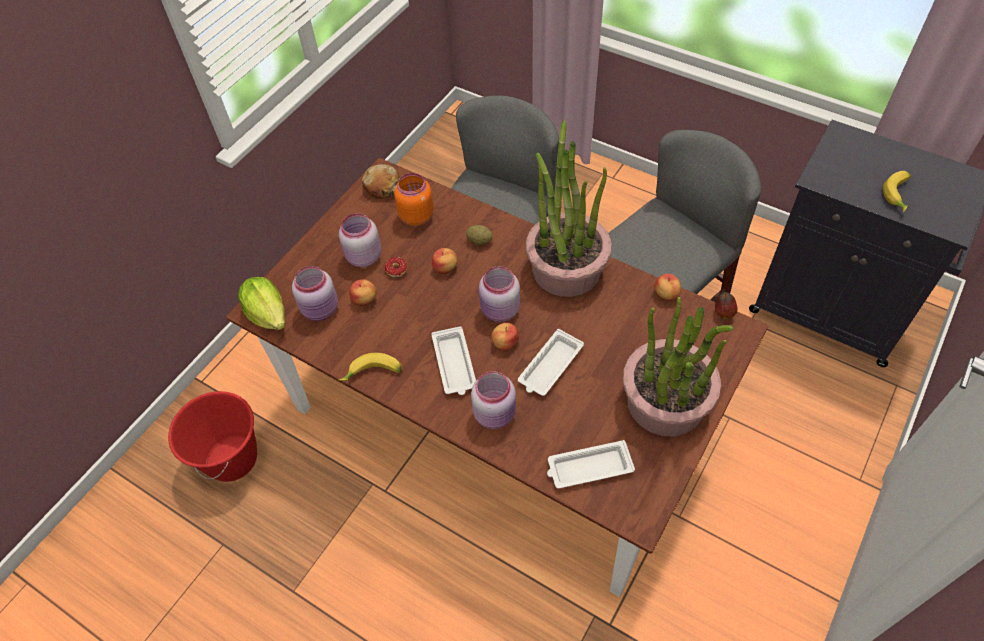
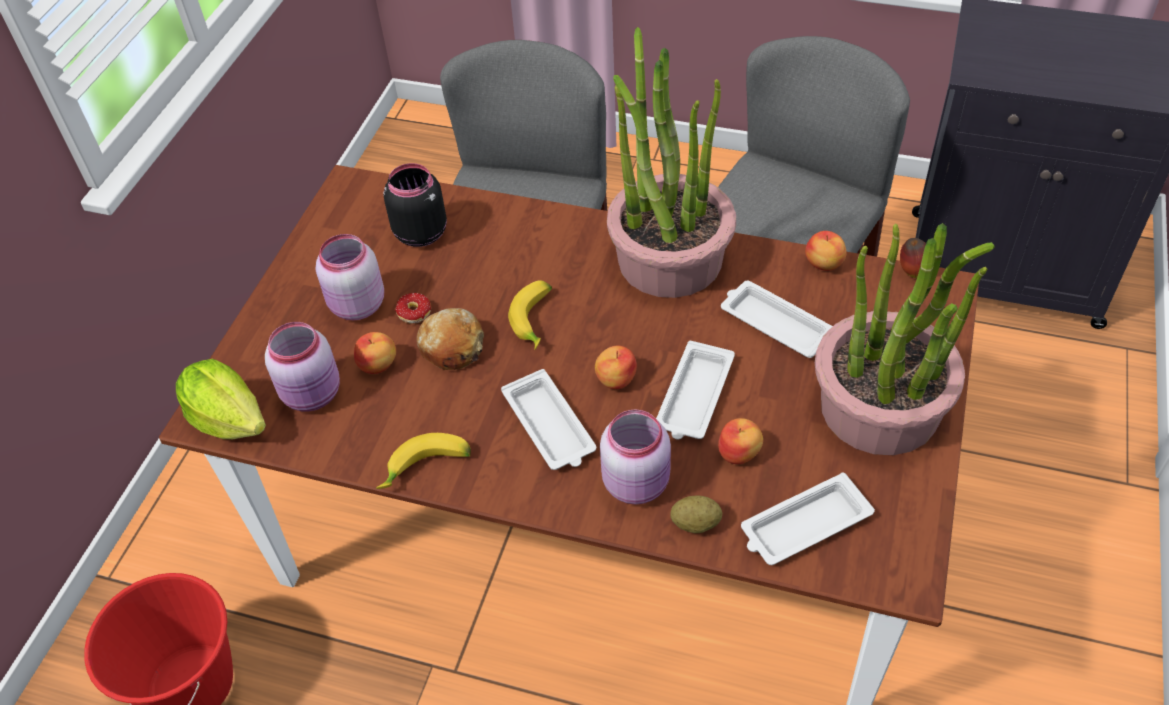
camera: 15 degrees left, 5 degrees down
(382, 187) = (354, 203): bread -> bread (452, 347)
(416, 216) = (420, 232): orange jar -> black jar
(445, 268) = (489, 295): apple -> apple (739, 453)
(479, 241) = (528, 247): potato -> potato (695, 523)
(499, 311) = (592, 337): pink jar -> none
(618, 328) = (774, 323): none -> white tray
(899, 195) = (1088, 72): banana -> banana (536, 321)

